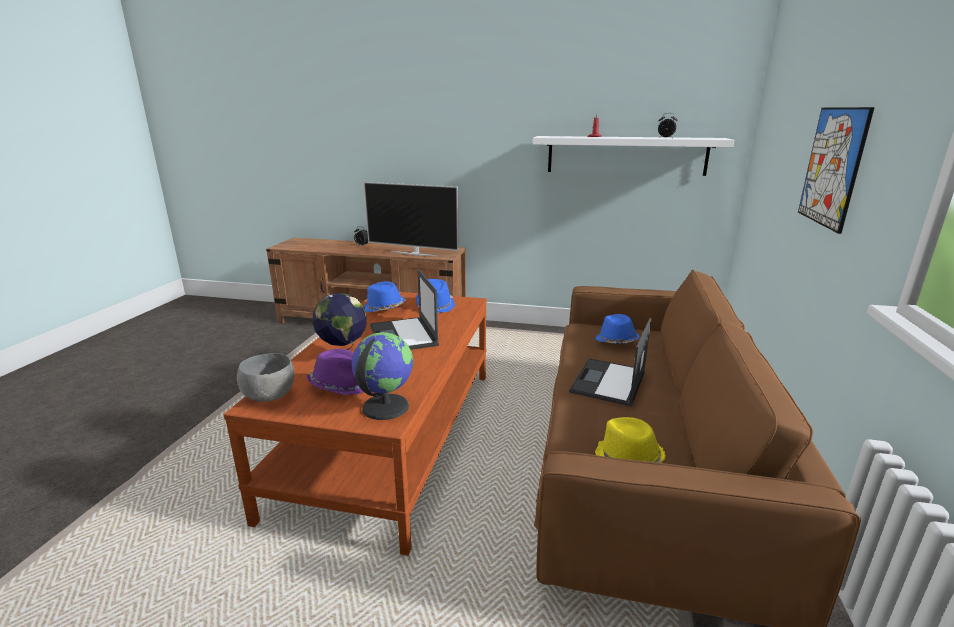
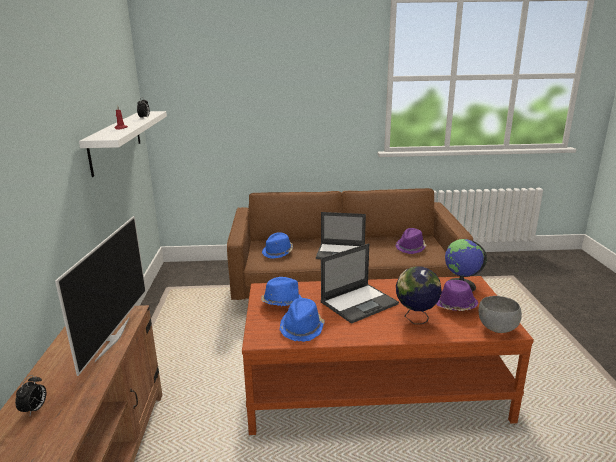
camera: 105 degrees left, 0 degrees up
(627, 458) = (411, 247): yellow hat -> purple hat
(832, 167) = (300, 112): picture -> none

